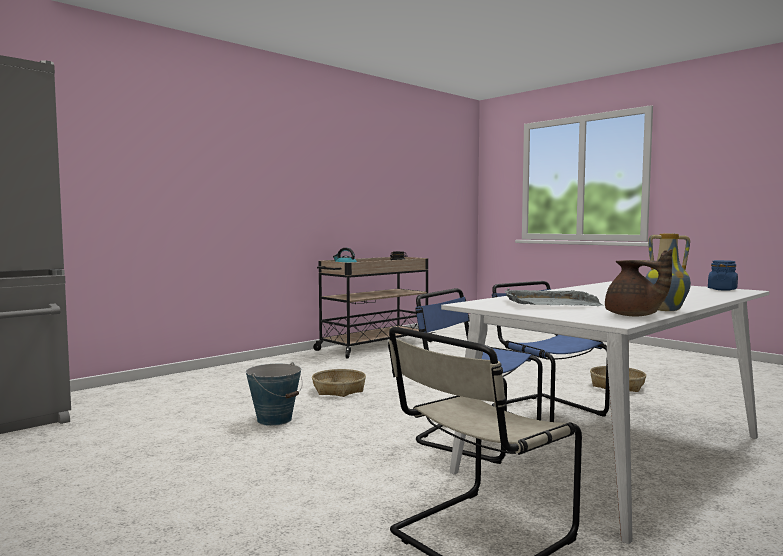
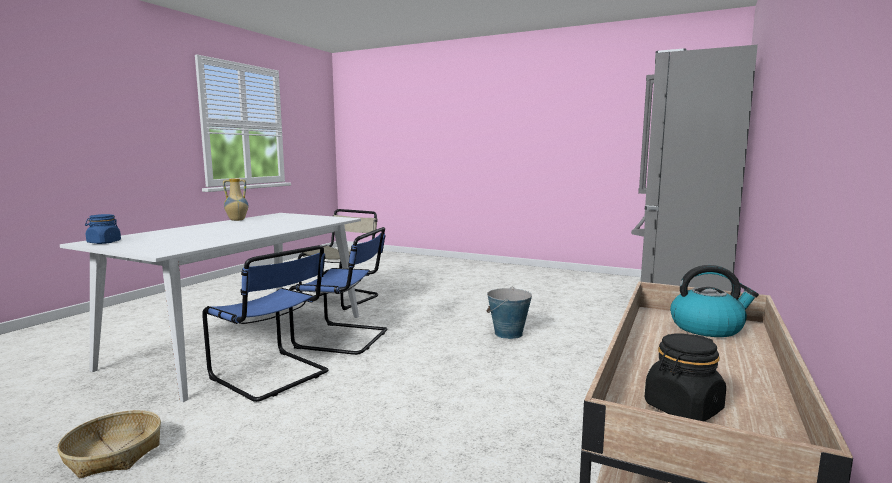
camera: 160 degrees right, 5 degrees up
(339, 390) = (507, 376): basket -> none
(550, 303) = (296, 221): grey tray -> none
(633, 316) = (264, 216): brown teapot -> none

